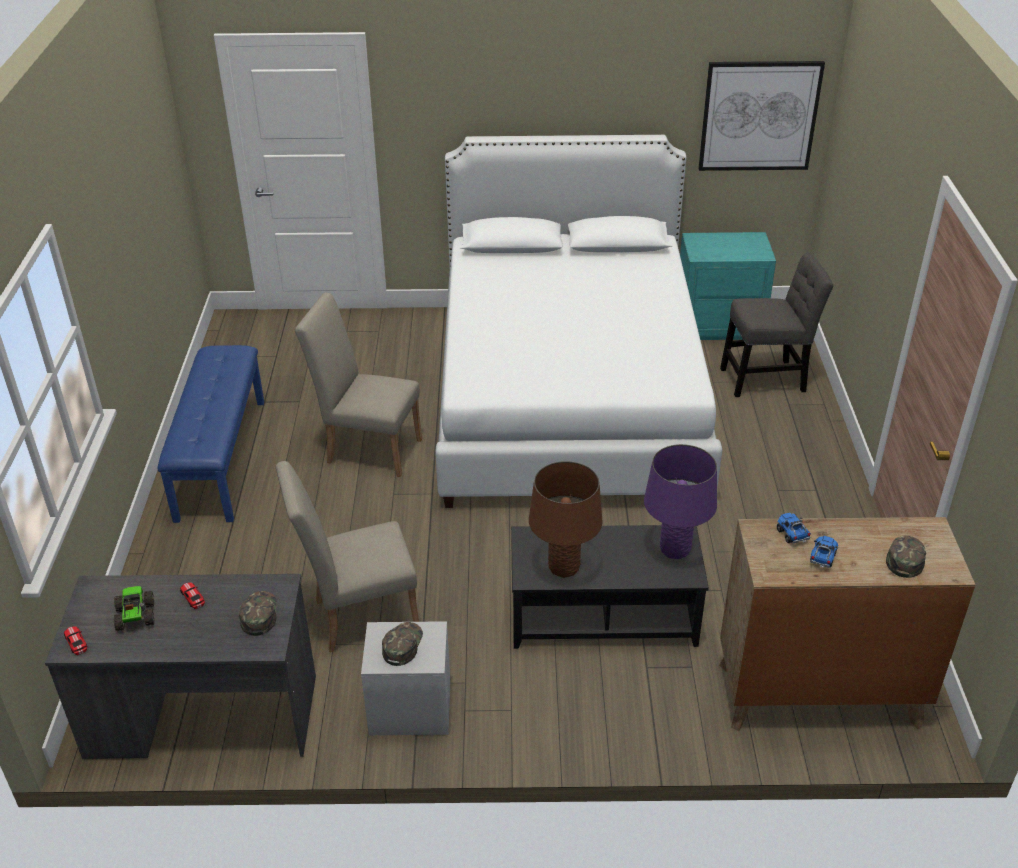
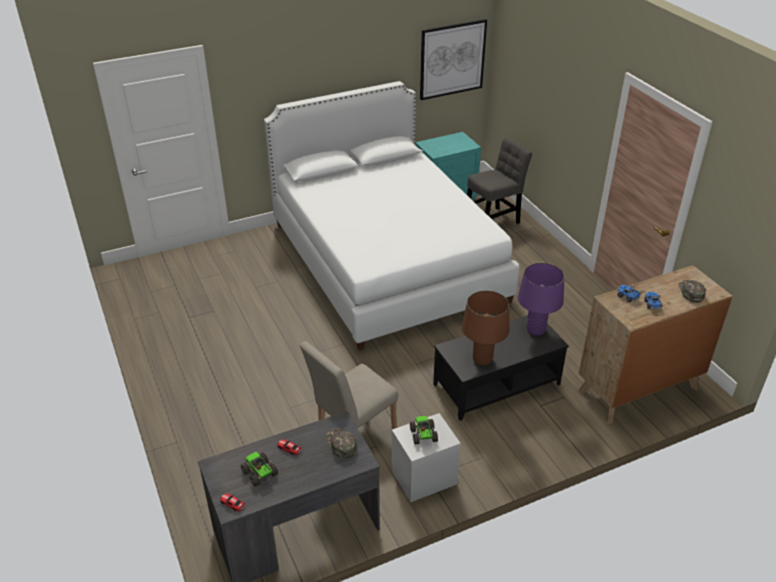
camera: 25 degrees left, 0 degrees up
(220, 458) = (185, 363): blue bench -> none
(368, 448) = (282, 328): beige chair -> none
(402, 645) = (423, 435): green cap -> toy truck

